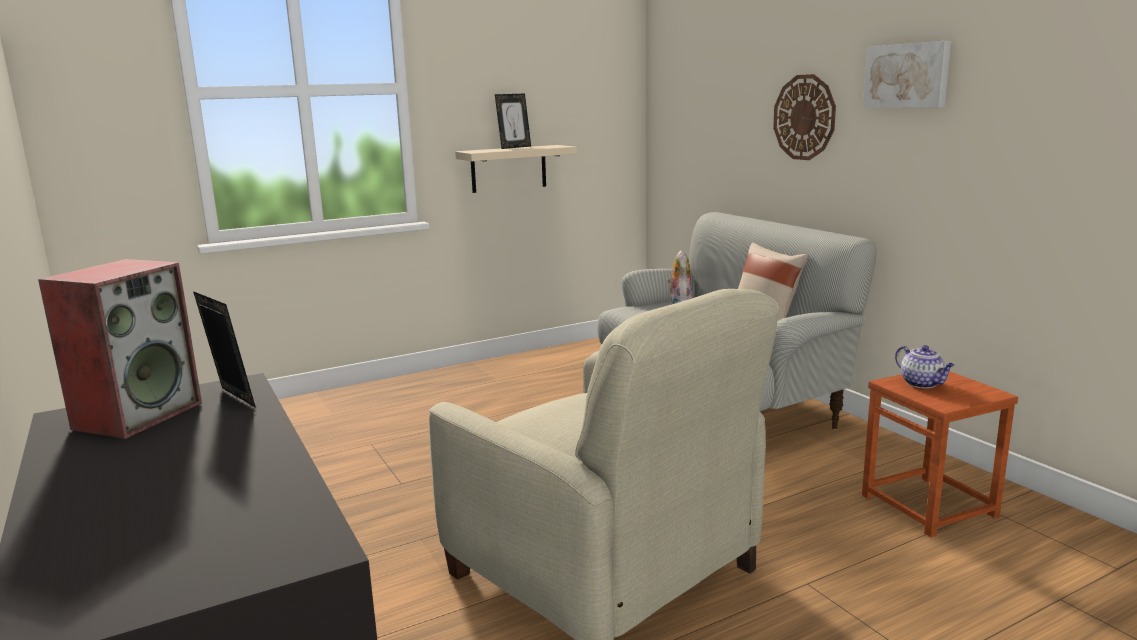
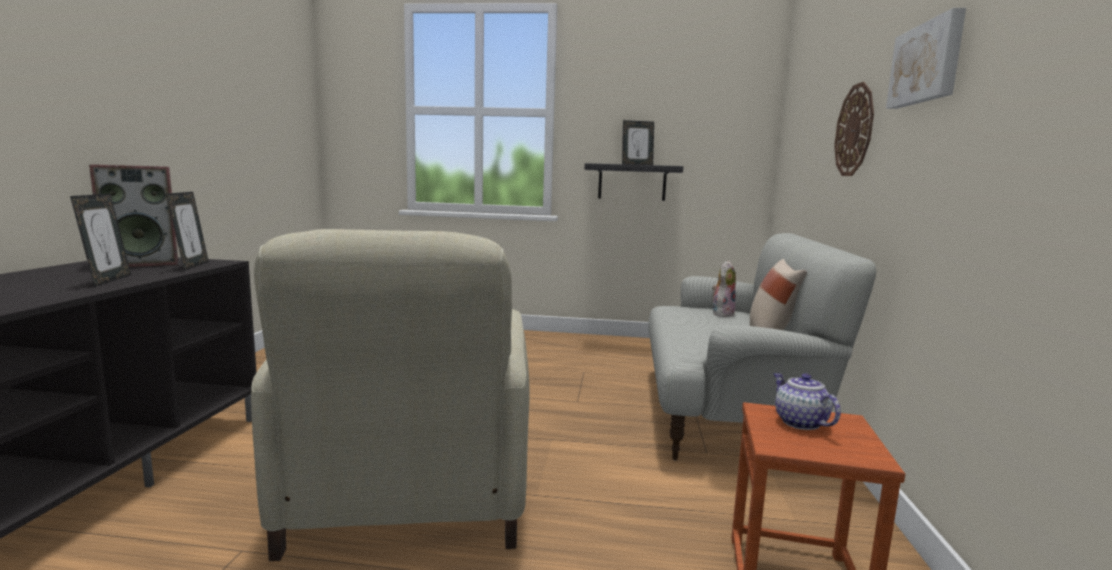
camera: 35 degrees right, 5 degrees down
(234, 448) = (107, 280): none -> picture frame
(508, 168) = (632, 182): beige shelf -> black shelf
(922, 384) = (799, 422): teapot -> teapot turned 150 degrees clockwise

